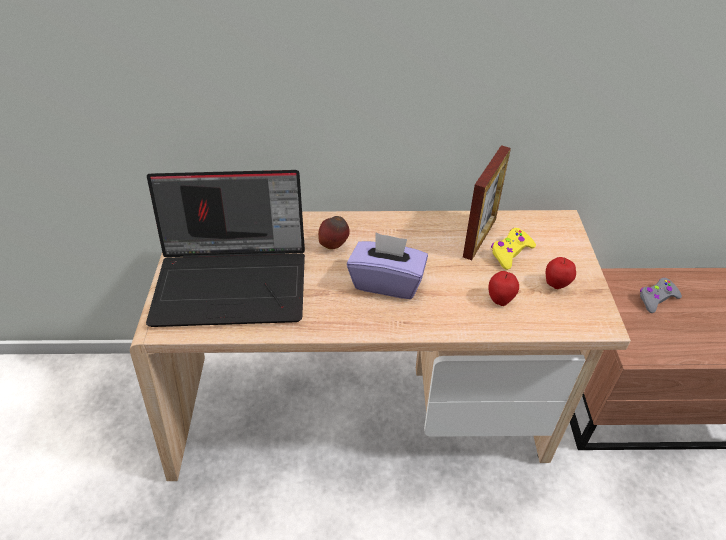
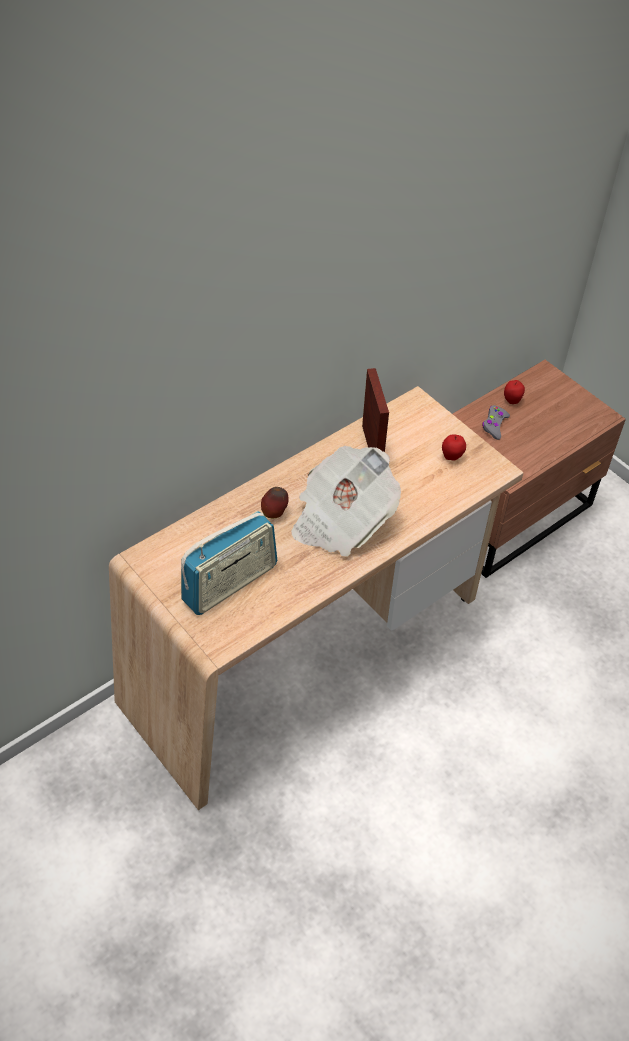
camera: 40 degrees left, 5 degrees up
(234, 280) = (230, 583): laptop -> radio
(387, 282) = (341, 519): purple tissue box -> newspaper
(500, 300) = (426, 489): apple -> apple (512, 400)
(510, 252) = (403, 448): yellow game controller -> none

